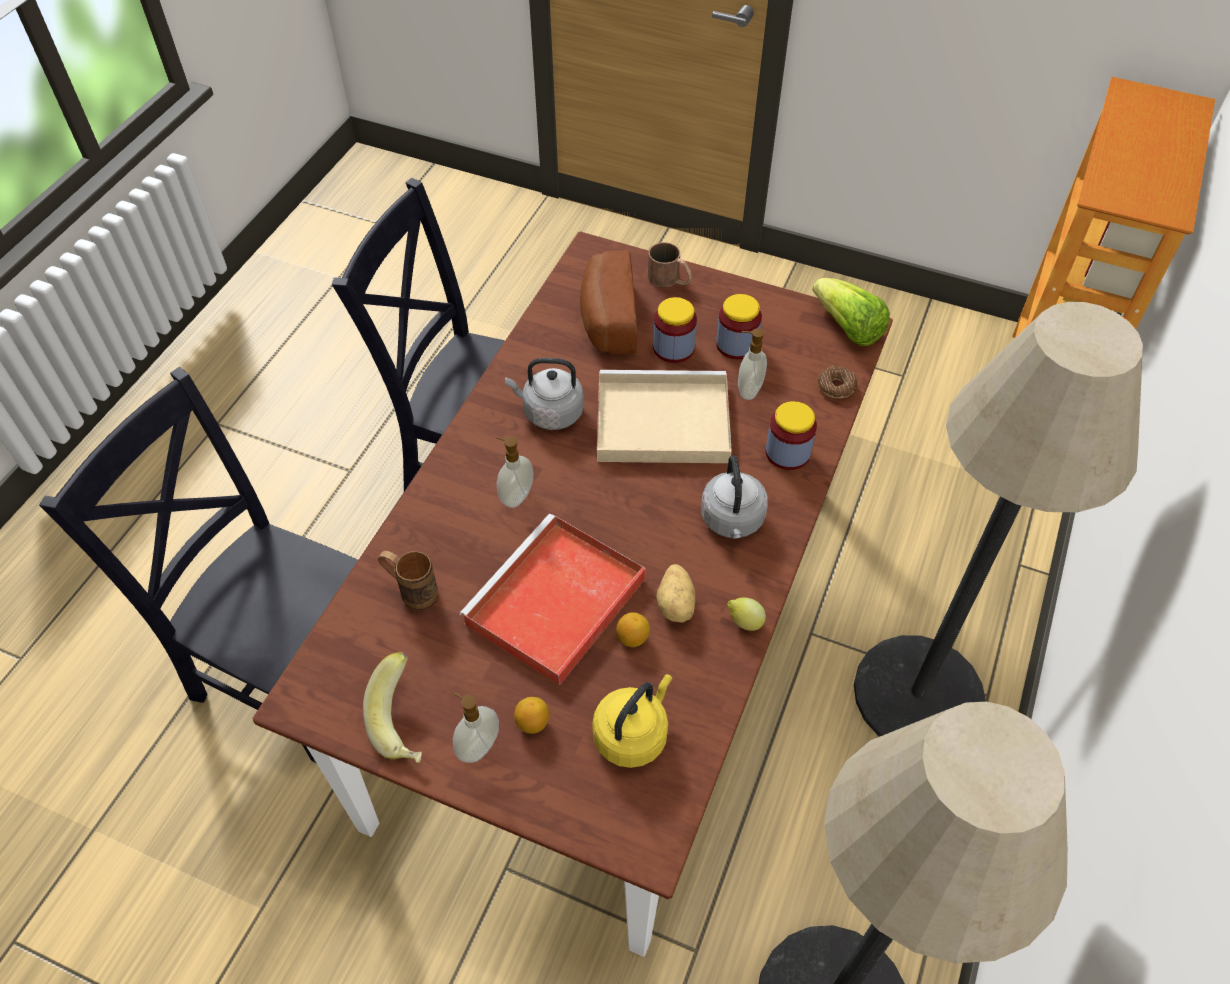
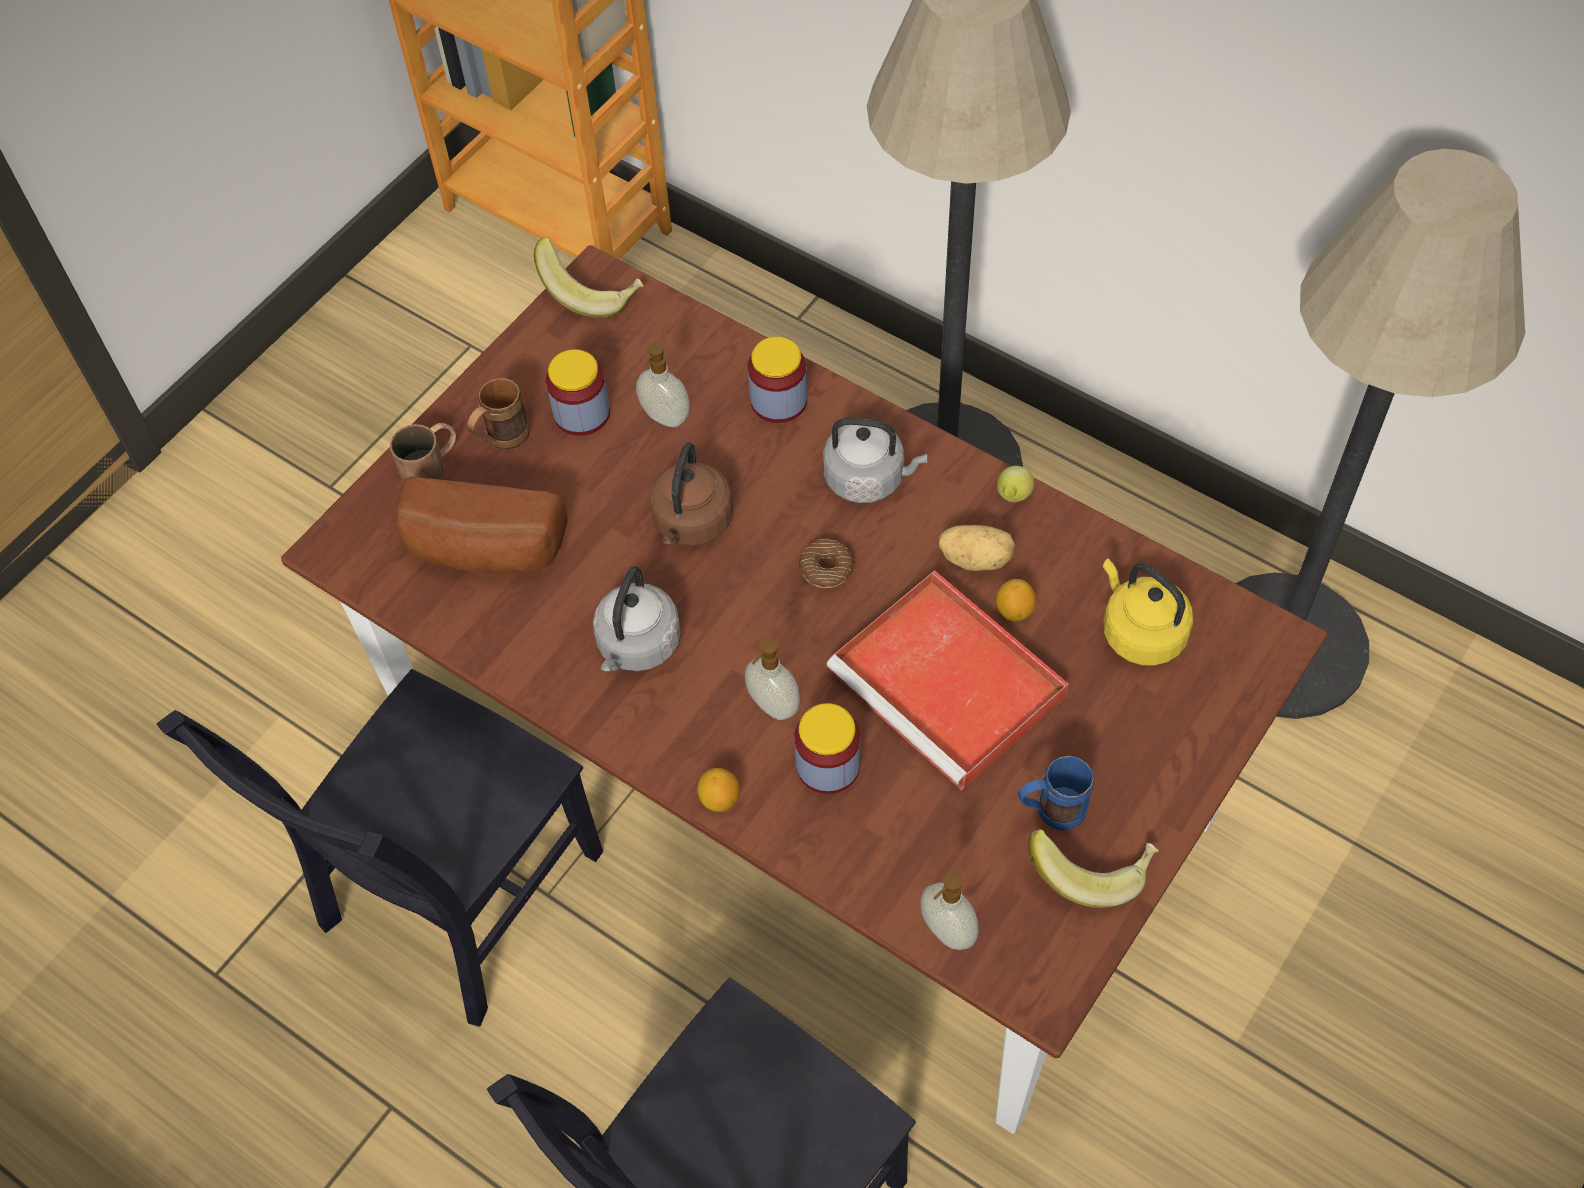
camera: 75 degrees left, 5 degrees up
(412, 592) = (901, 846): brown mug -> brown mug (501, 441)
(451, 687) = (1050, 813): none -> blue mug
(477, 746) = (1134, 792): soap dispenser -> soap dispenser (946, 932)
(532, 722) = (1111, 731): lemon -> lemon (719, 799)
(659, 422) = (691, 524): beige tray -> brown kettle
(673, 348) = (564, 484): jar -> jar (828, 765)
(836, 386) = (687, 328): donut -> donut (826, 568)
(847, 328) = (592, 292): lettuce -> banana

